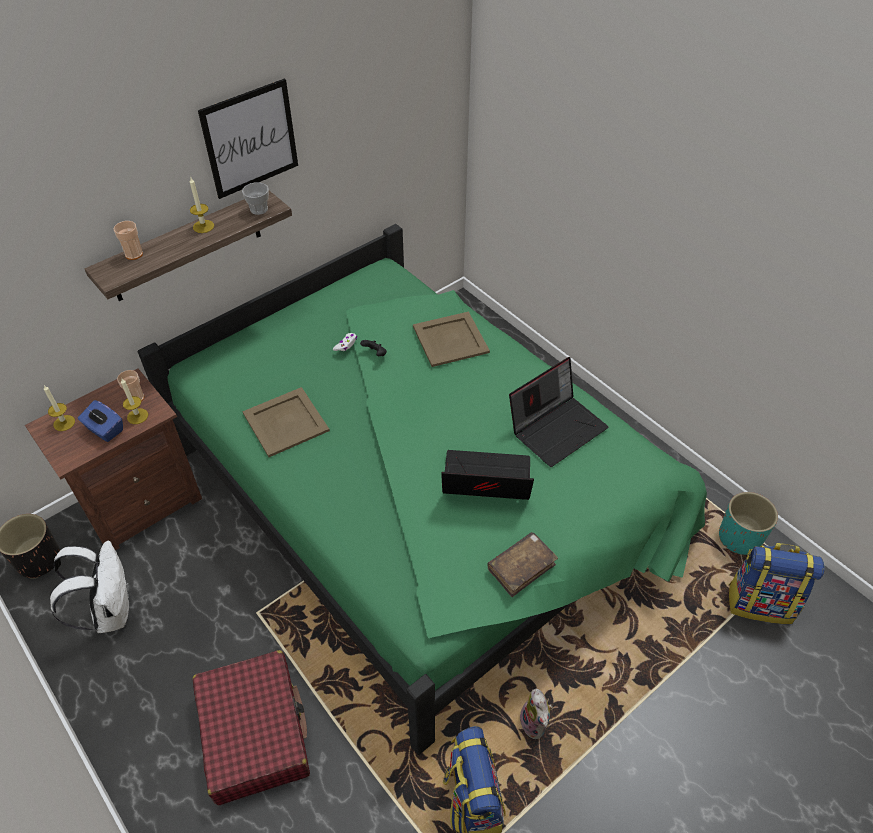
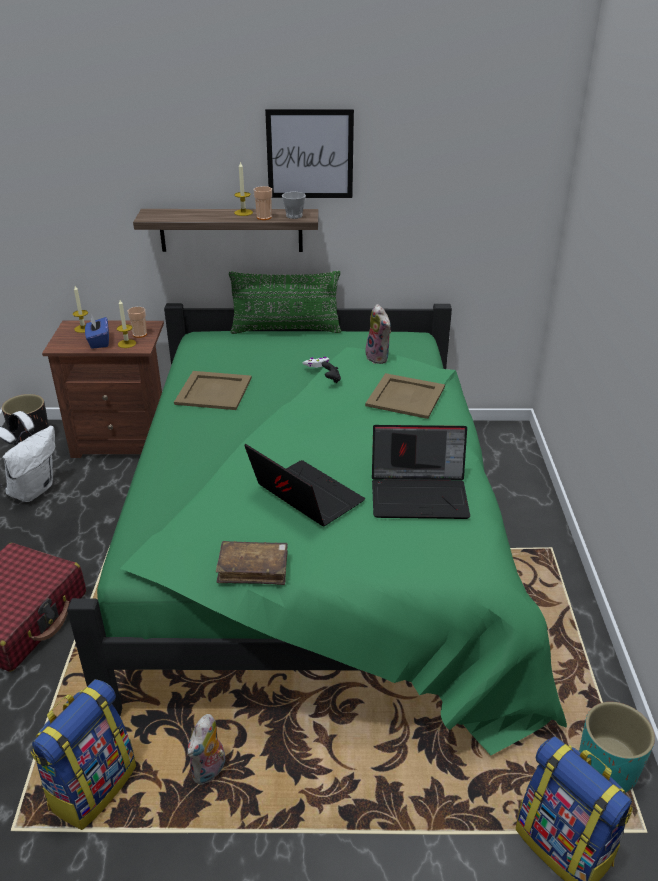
camera: 40 degrees right, 15 degrees down
(134, 254) = (179, 211): cup -> cup (264, 217)
(266, 317) = (286, 329): none -> green pillow
(386, 309) = (379, 357): none -> plush toy

